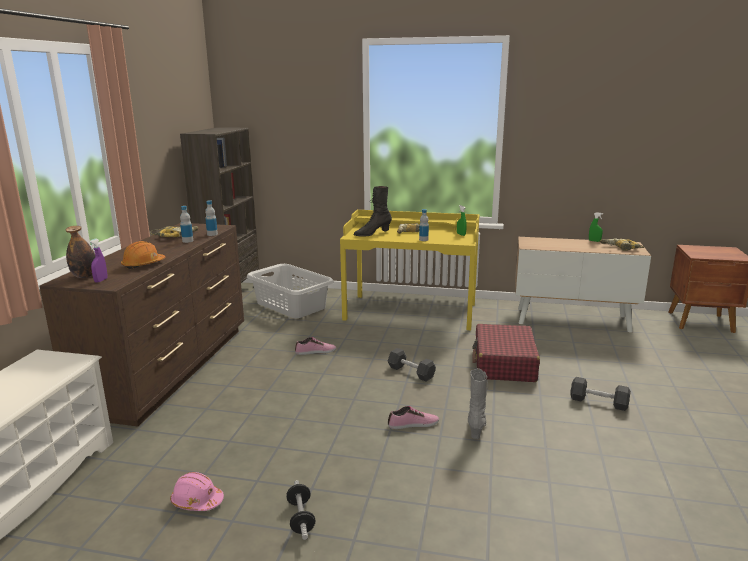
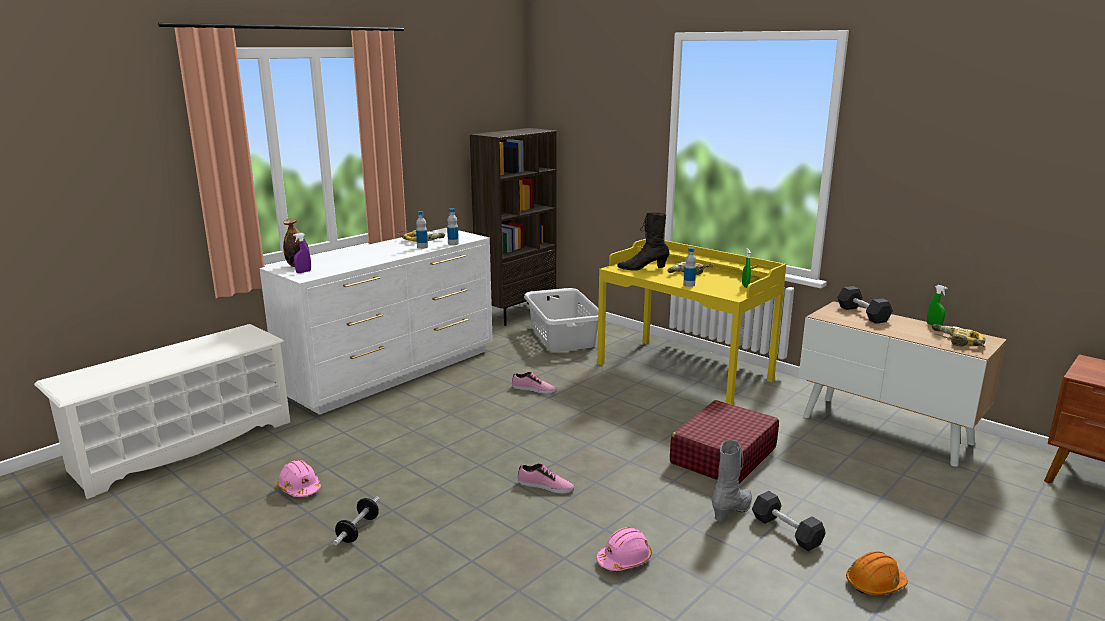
camera: 30 degrees right, 0 degrees up
(143, 264) = (354, 263): orange hard hat -> orange hard hat (875, 584)
(171, 368) = (393, 372): brown dresser -> white dresser
(411, 372) = (605, 436): black dumbbell -> black dumbbell (862, 314)
(476, 427) = (606, 510): grey boot -> grey boot (733, 510)
(531, 459) = (624, 559): none -> pink hard hat

